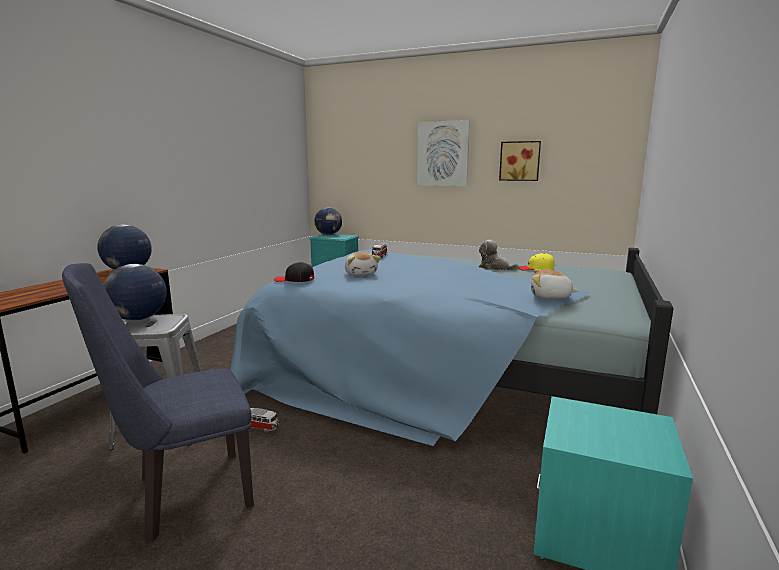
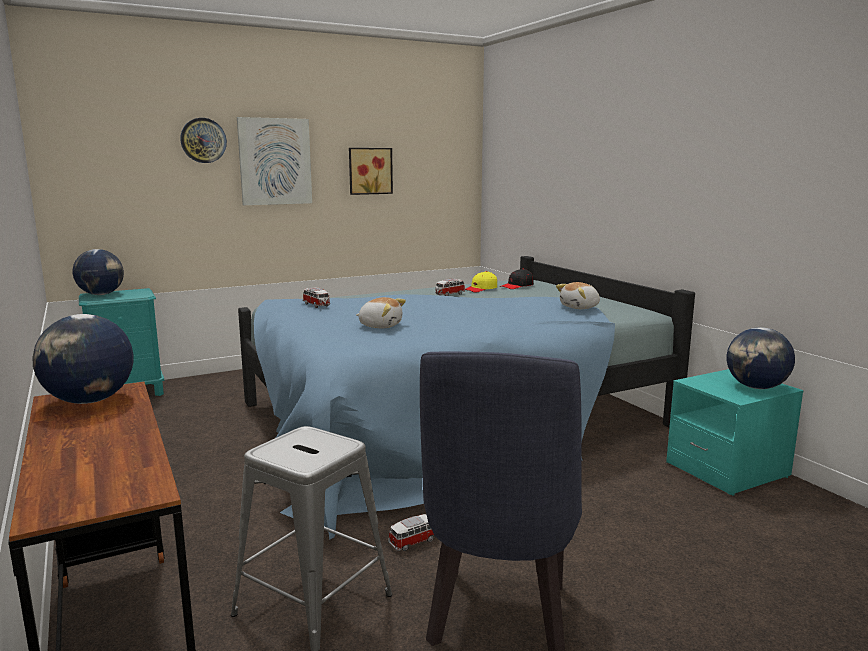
camera: 50 degrees left, 0 degrees up
(138, 319) = (272, 452): globe -> globe (756, 387)
(295, 280) = (346, 349): black cap -> black cap (517, 286)
(396, 139) = (203, 140): none -> wall clock
(495, 267) = (449, 294): plush toy -> toy car

